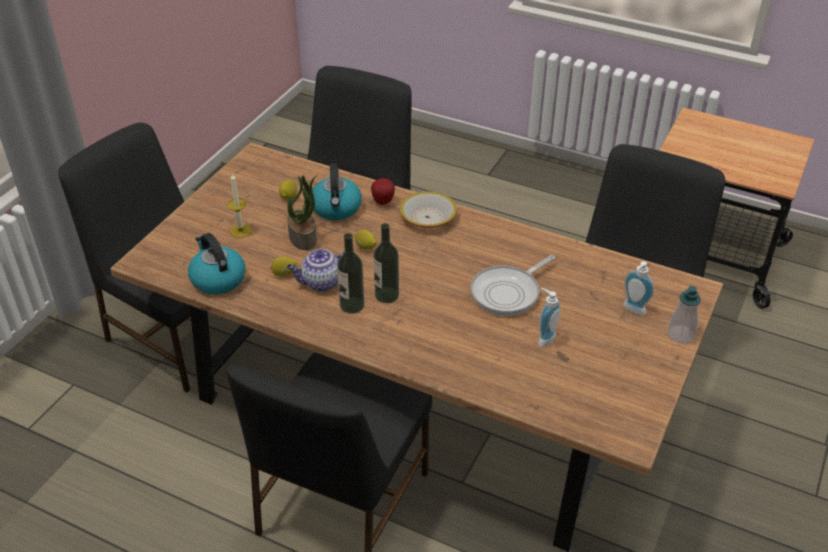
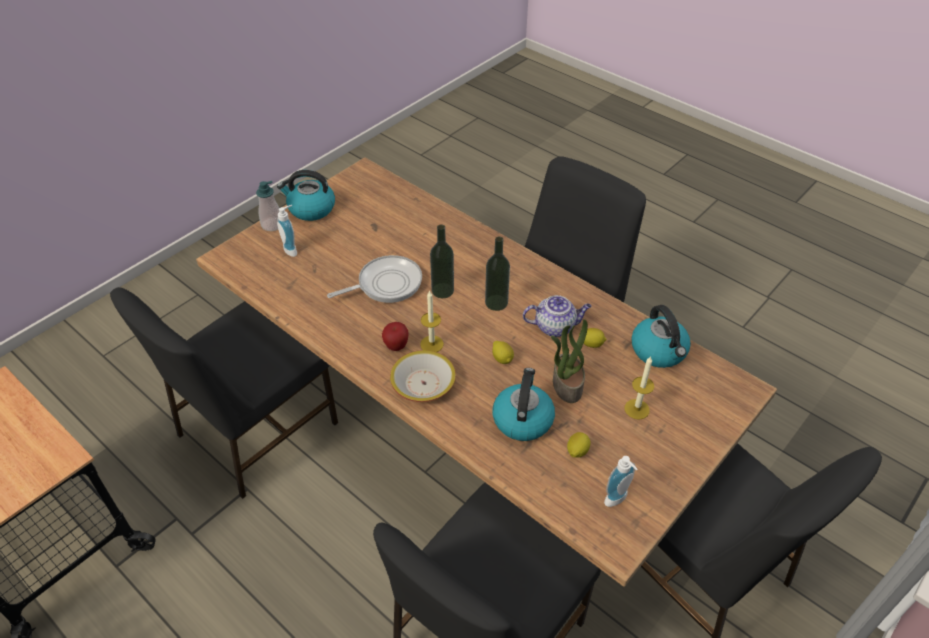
camera: 165 degrees left, 5 degrees up
(352, 305) = (531, 299): bottle -> bottle (442, 290)
(383, 202) = (465, 418): apple -> apple (396, 346)
(434, 247) = (432, 344): none -> candle
(544, 338) = (380, 241): soap dispenser -> soap dispenser (618, 500)
(654, 365) = (311, 209): none -> kettle

